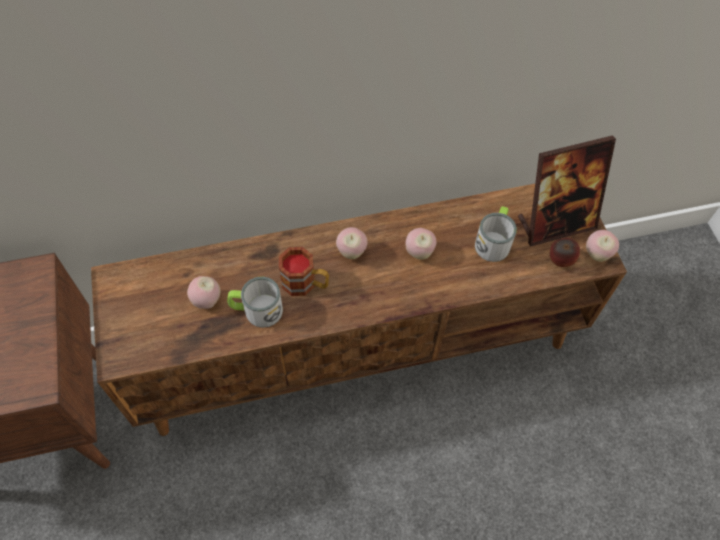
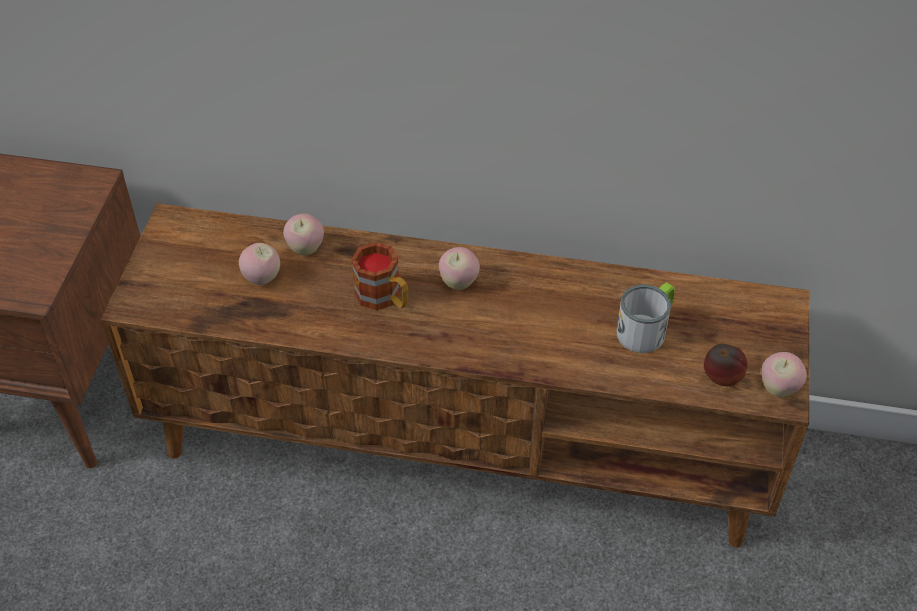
camera: 25 degrees right, 10 degrees down
(256, 310) = (312, 307): mug -> none
(419, 252) = (542, 310): apple -> apple (305, 248)
(555, 223) = (742, 335): picture frame -> none

